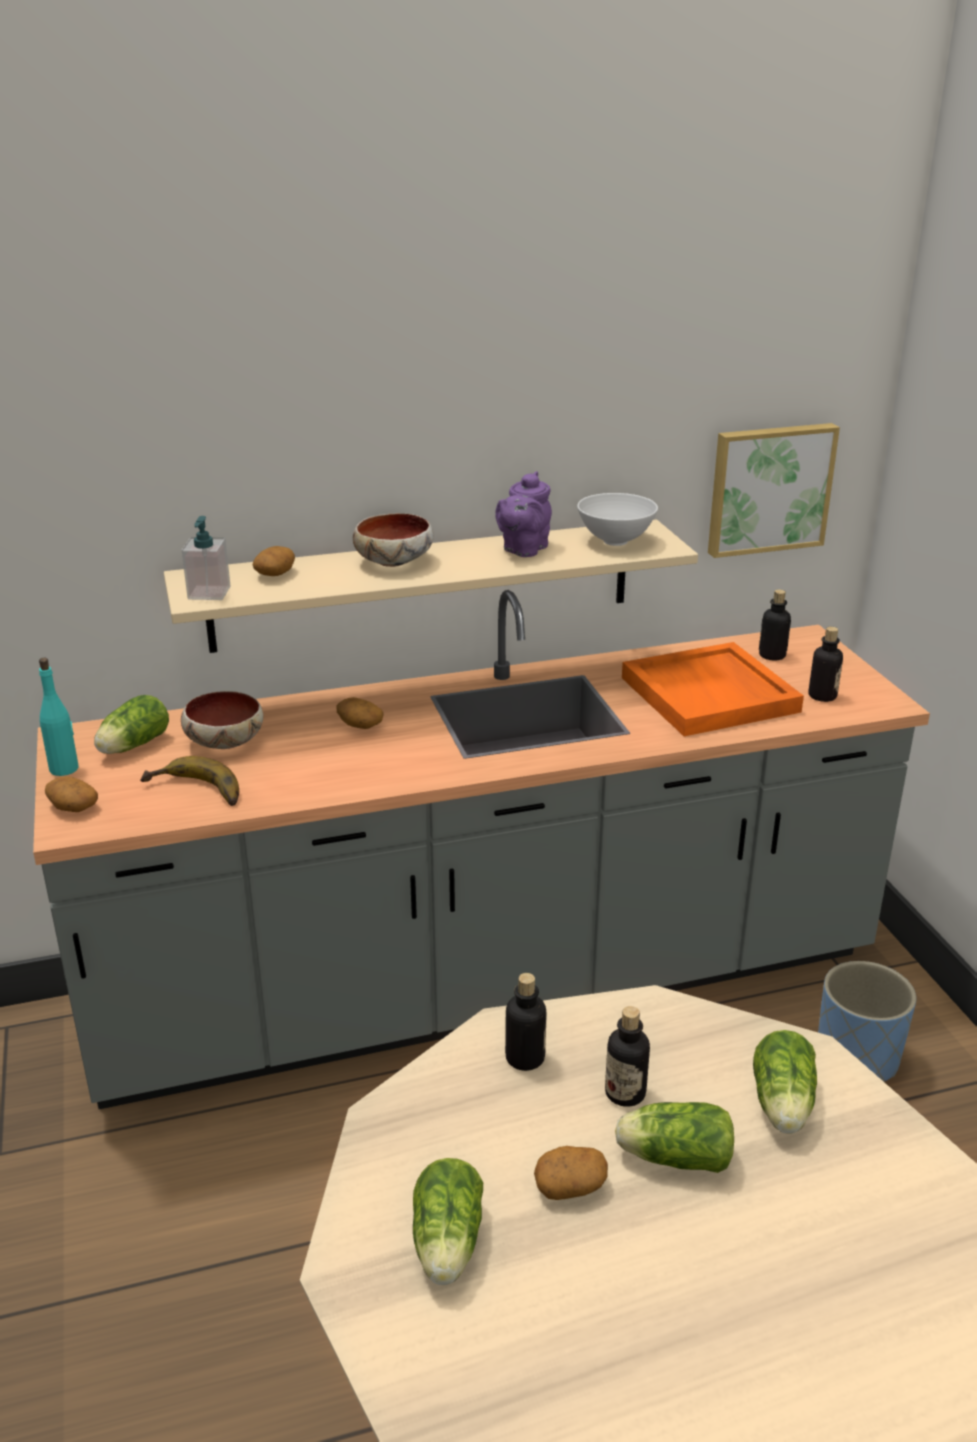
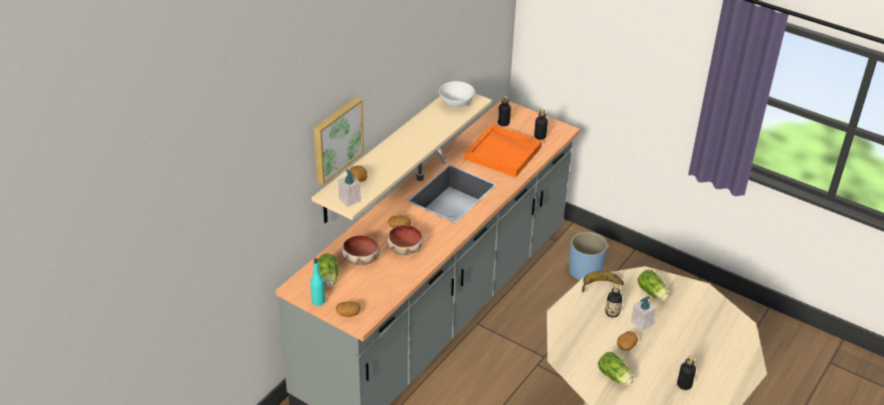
camera: 40 degrees left, 10 degrees up
(194, 793) = (383, 285): banana -> banana (602, 287)
(394, 561) = (392, 152): bowl -> bowl (404, 248)
(523, 549) = (430, 124): purple teapot -> none
(525, 1058) = (576, 318): bottle -> bottle (684, 384)
(672, 1157) = (641, 323): lettuce -> soap dispenser
(769, 488) = (484, 53): picture -> picture (336, 139)

